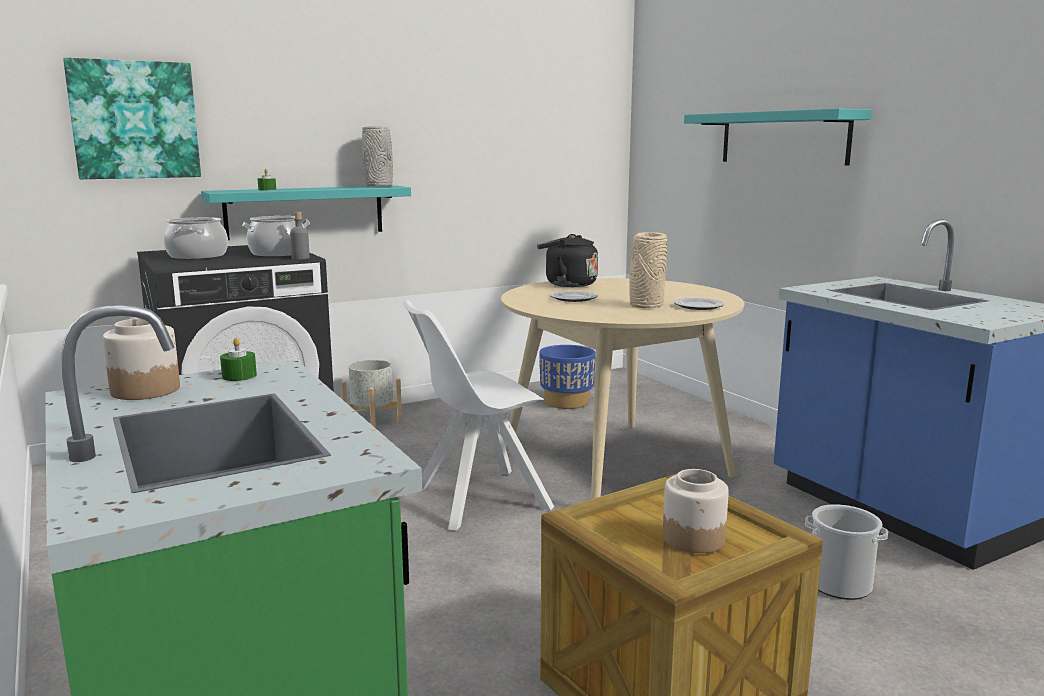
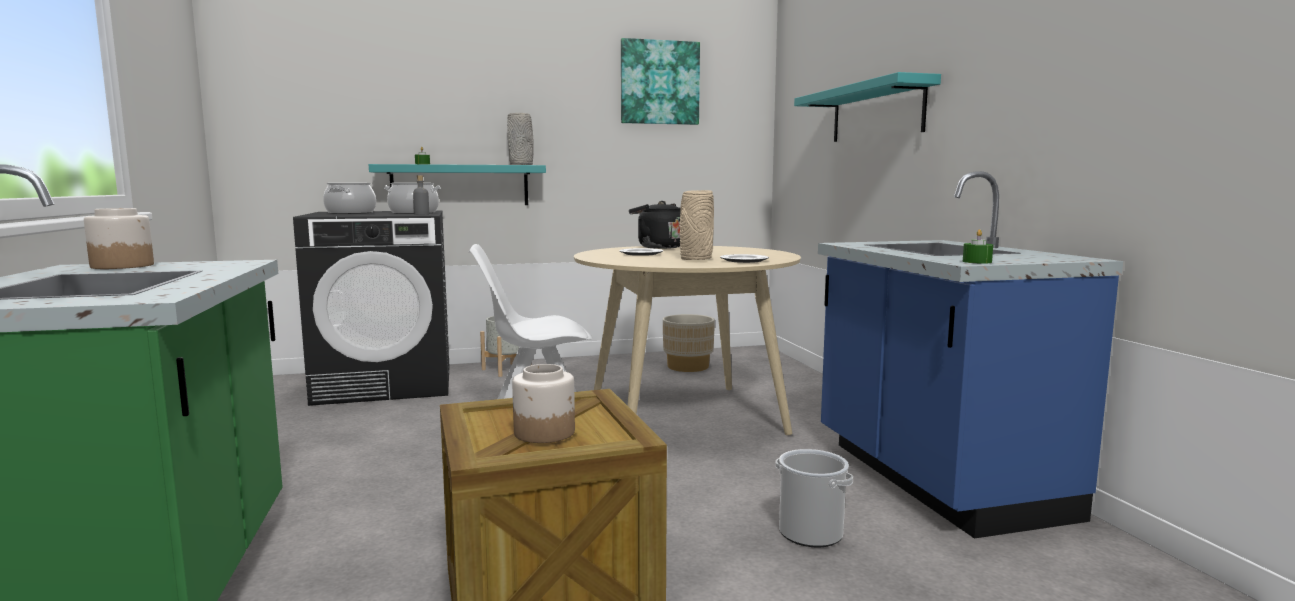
camera: 15 degrees right, 5 degrees down
(134, 120) = (322, 107): picture -> picture (659, 82)
(239, 376) = (208, 263): green candle -> green candle (977, 262)
(566, 402) = (688, 367): blue planter -> beige planter

